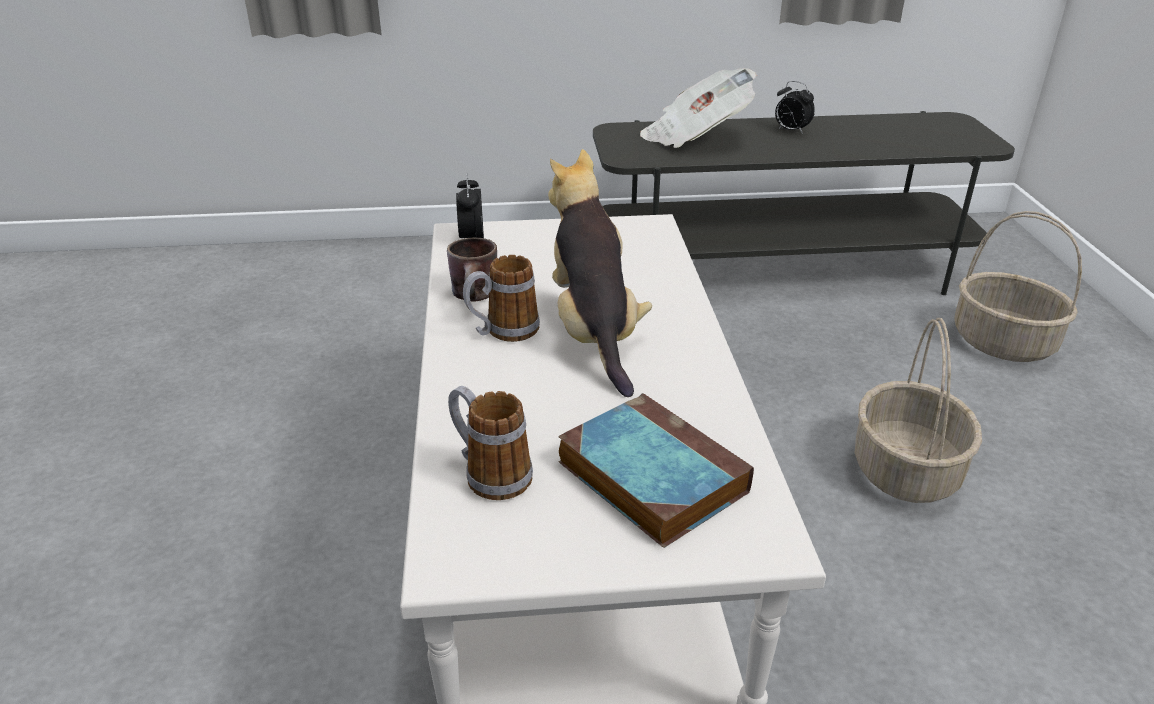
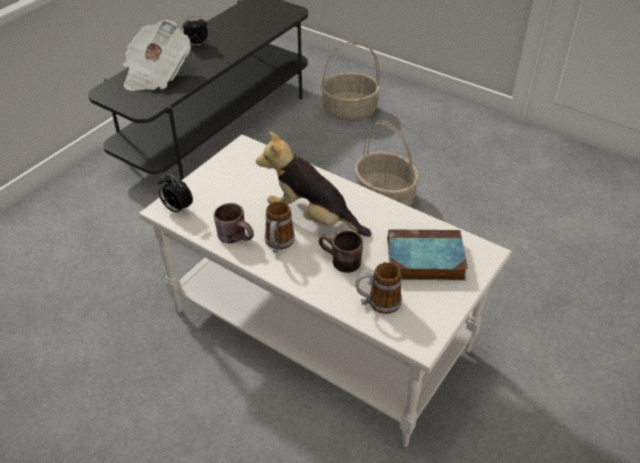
camera: 50 degrees left, 10 degrees up
(533, 397) = (339, 262): none -> brown mug

